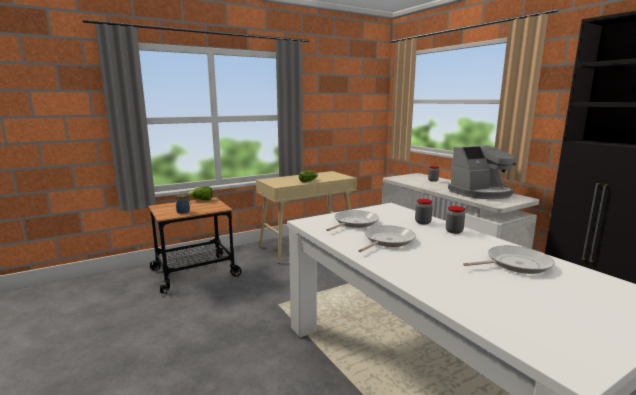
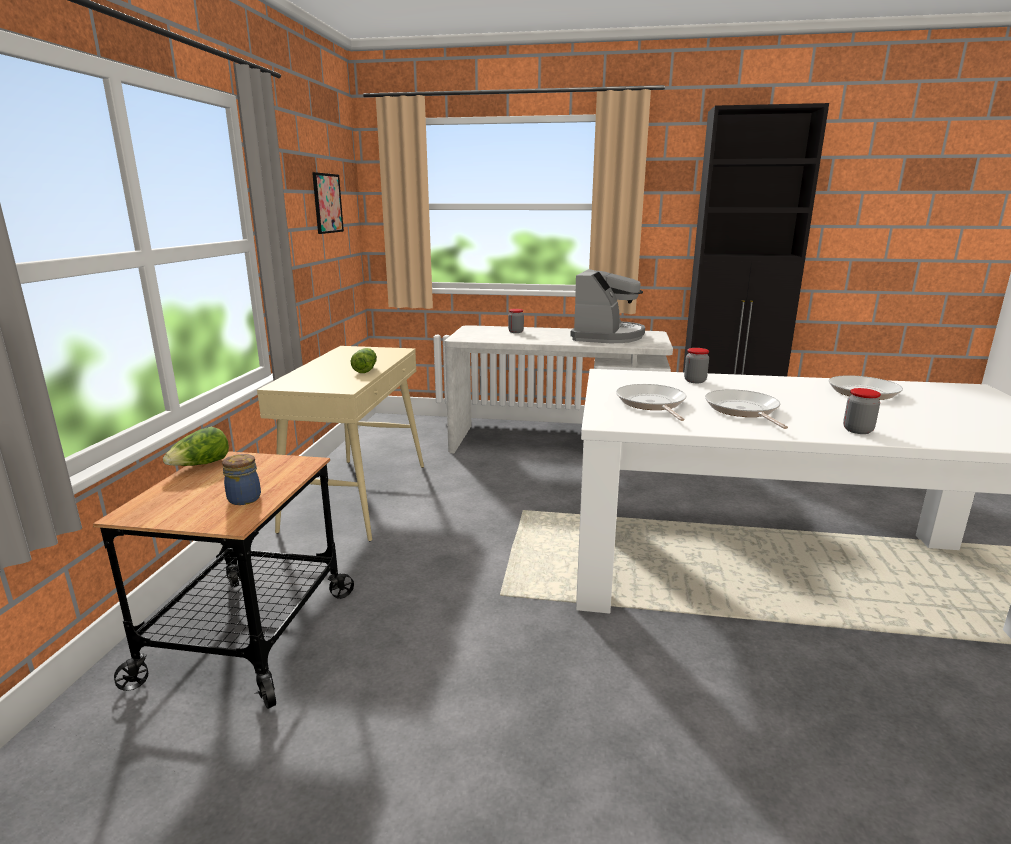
camera: 50 degrees left, 5 degrees up
(353, 99) = (327, 203): none -> picture
(454, 231) = (743, 381): jar -> jar (857, 430)

